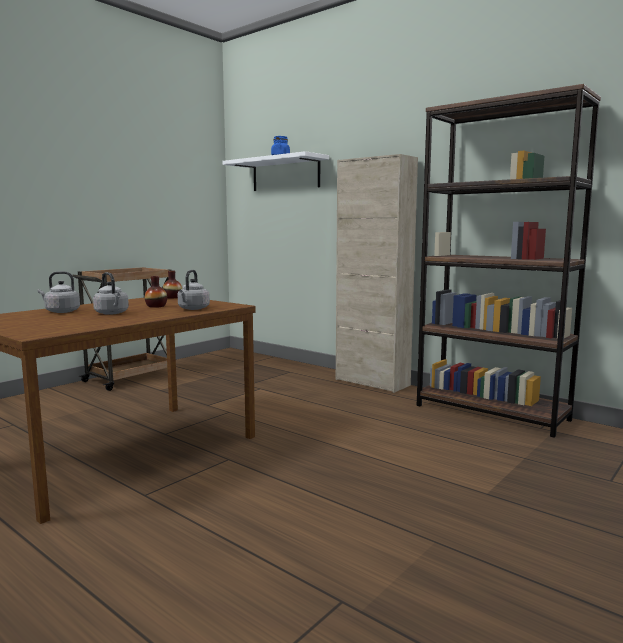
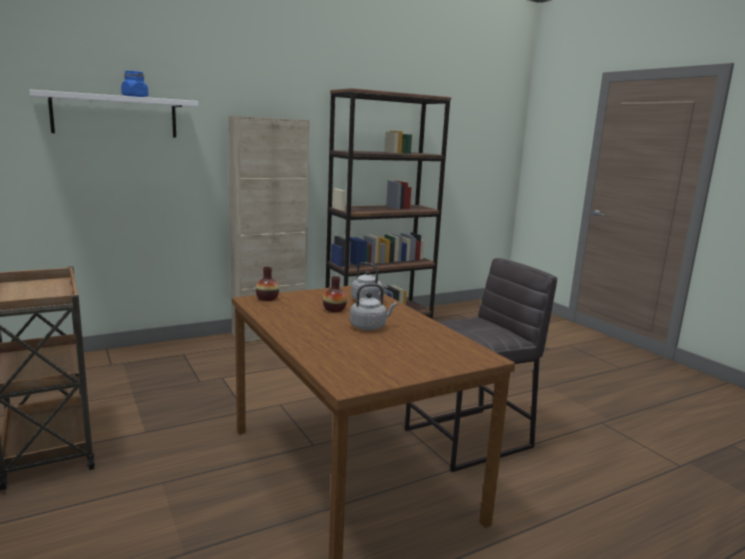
camera: 70 degrees left, 5 degrees up
(61, 311) = (332, 345): grey kettle -> none
(215, 496) = (469, 438): none -> grey stool

